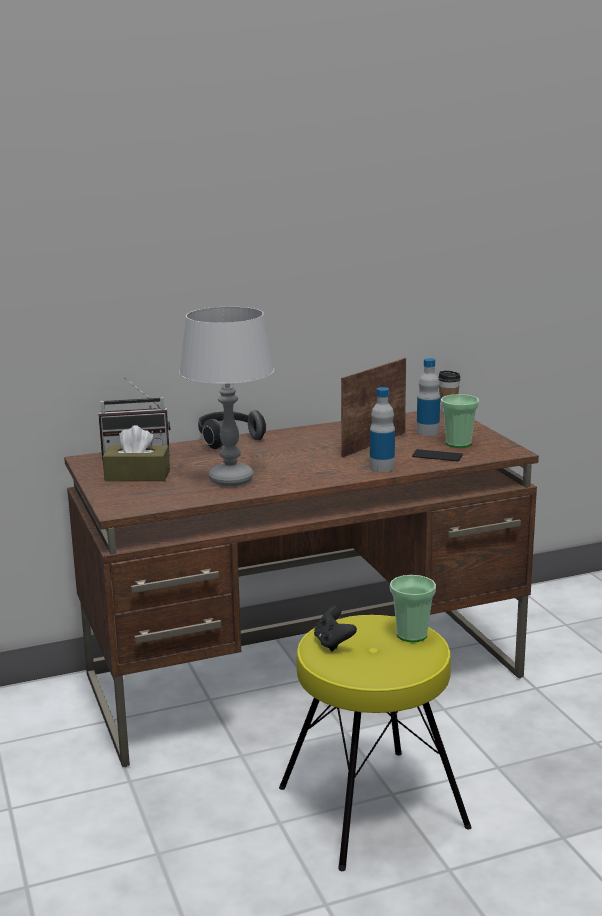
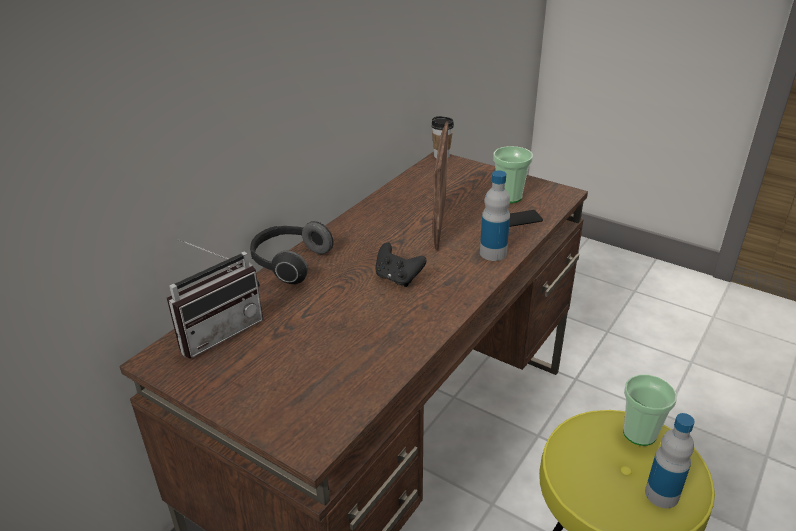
camera: 35 degrees left, 15 degrees up
(137, 475) = (259, 366): brown tissue box -> none
(231, 479) = (375, 329): grey table lamp -> none
(333, 643) = (595, 483): black game controller -> black game controller (398, 278)
(427, 432) = (463, 189): bottle -> bottle (661, 494)

